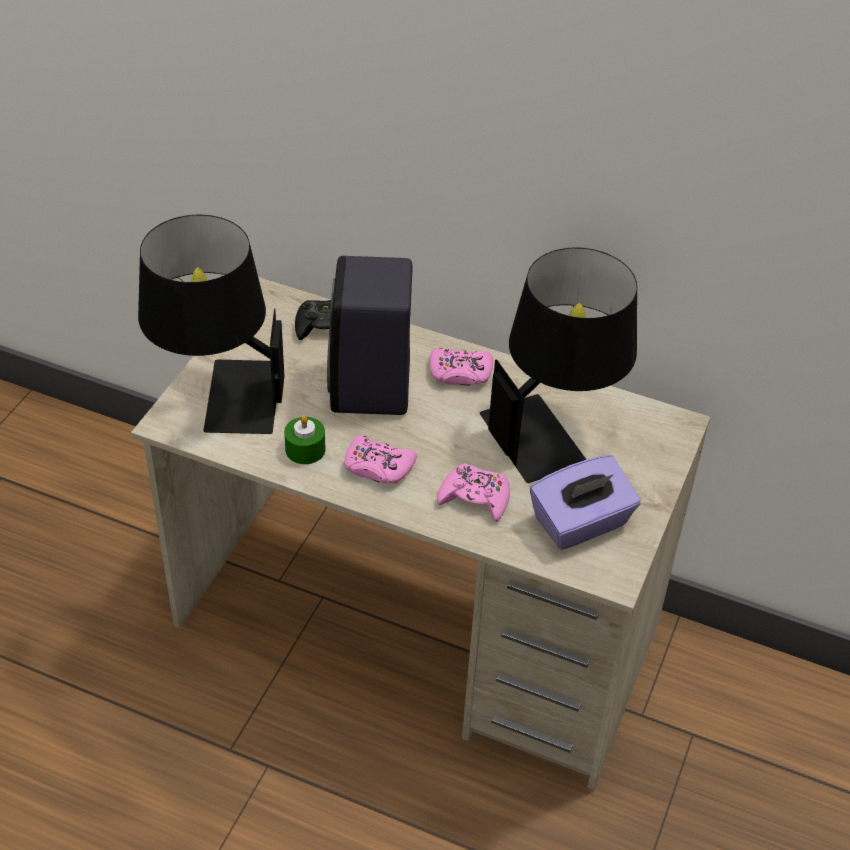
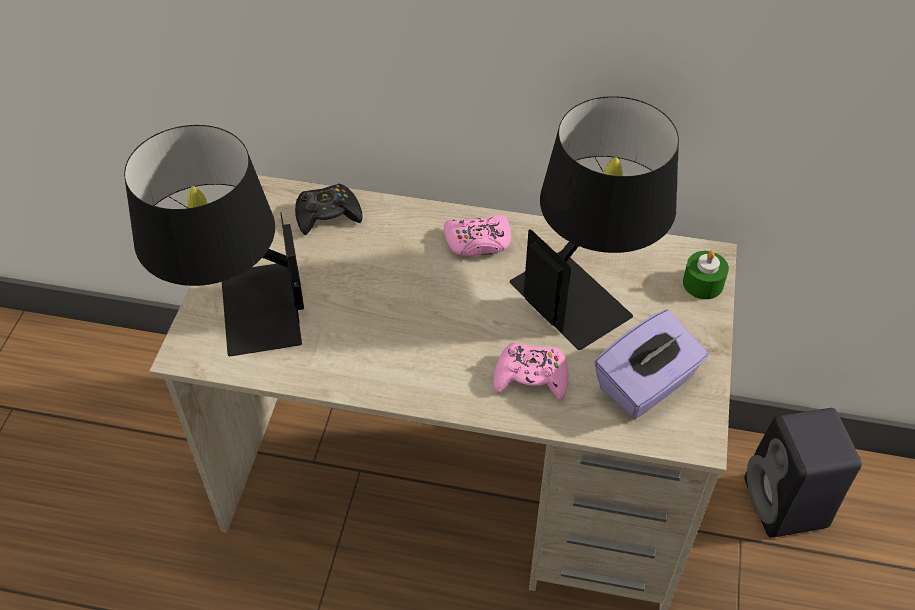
camera: 10 degrees left, 5 degrees up
(305, 449) = (341, 356): green candle -> green candle (703, 283)
(371, 389) = (392, 276): black speaker -> black speaker (787, 505)
(378, 467) = (422, 361): pink game controller -> none

